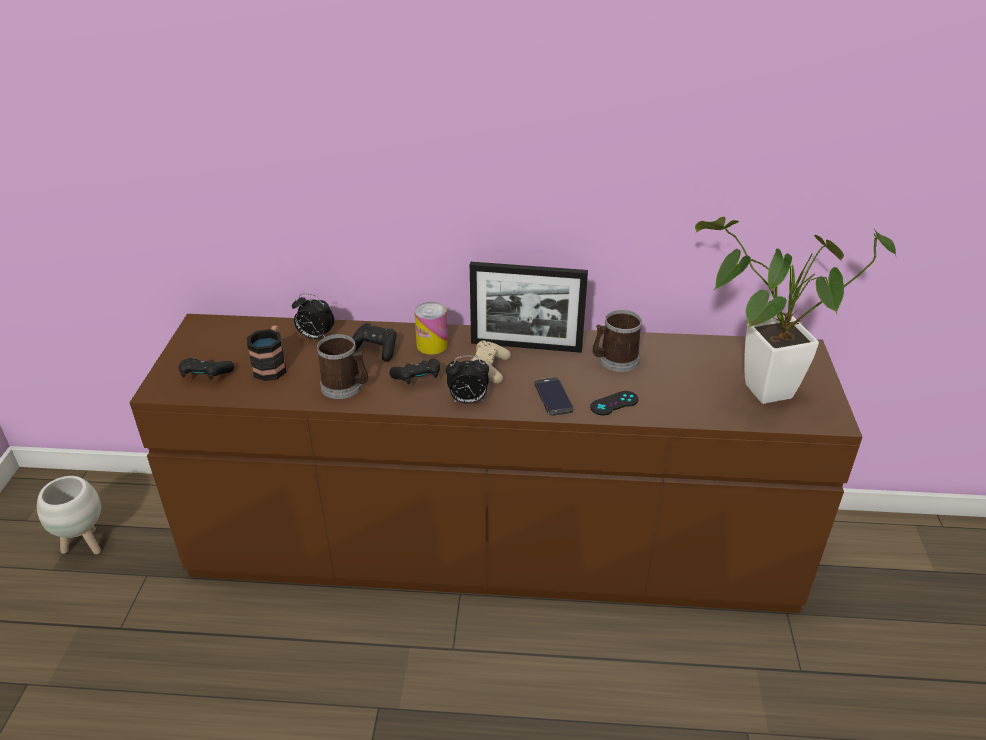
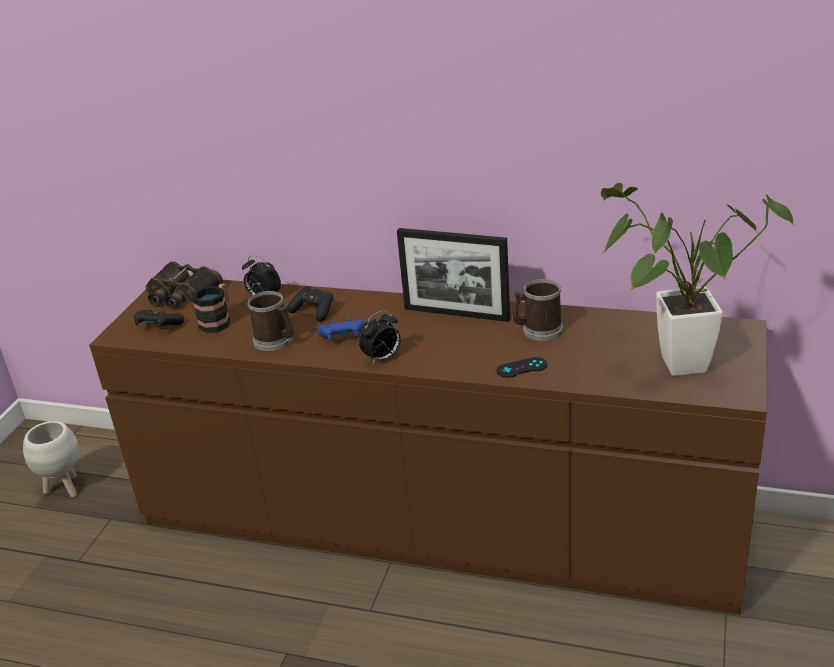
camera: 15 degrees right, 5 degrees down
(219, 335) = (180, 294): none -> binoculars
(417, 379) = (343, 338): black game controller -> blue game controller
(432, 345) = (367, 309): can -> none
(468, 401) = (382, 358): alarm clock -> alarm clock turned 45 degrees counterclockwise
(489, 369) = (413, 332): beige game controller -> none
(553, 396) = (465, 359): phone -> none

